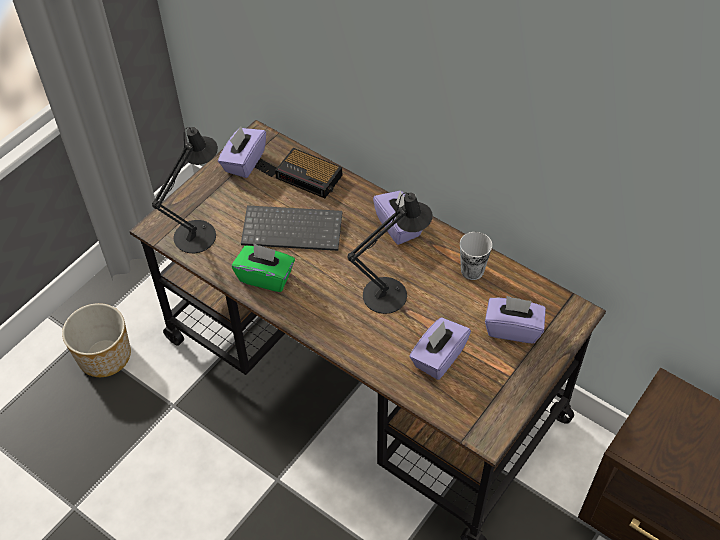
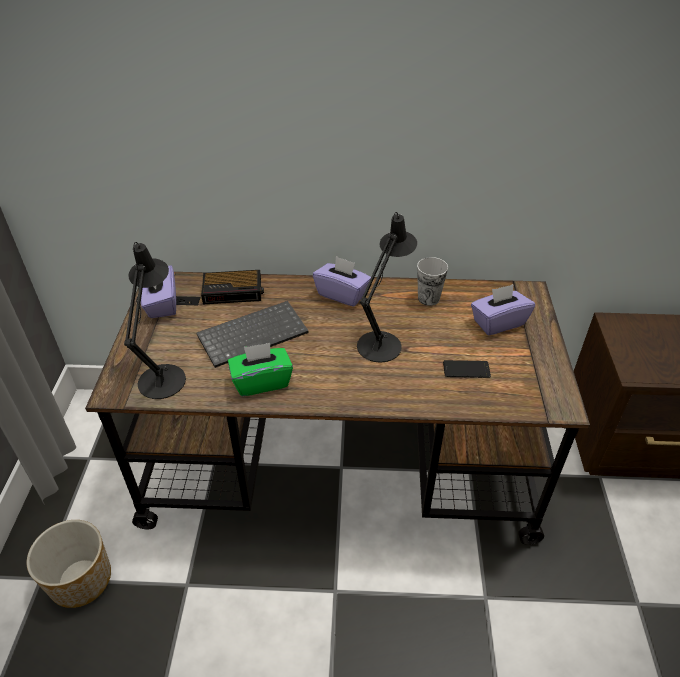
camera: 35 degrees left, 10 degrees down
(438, 357) = (466, 369): purple tissue box -> phone

